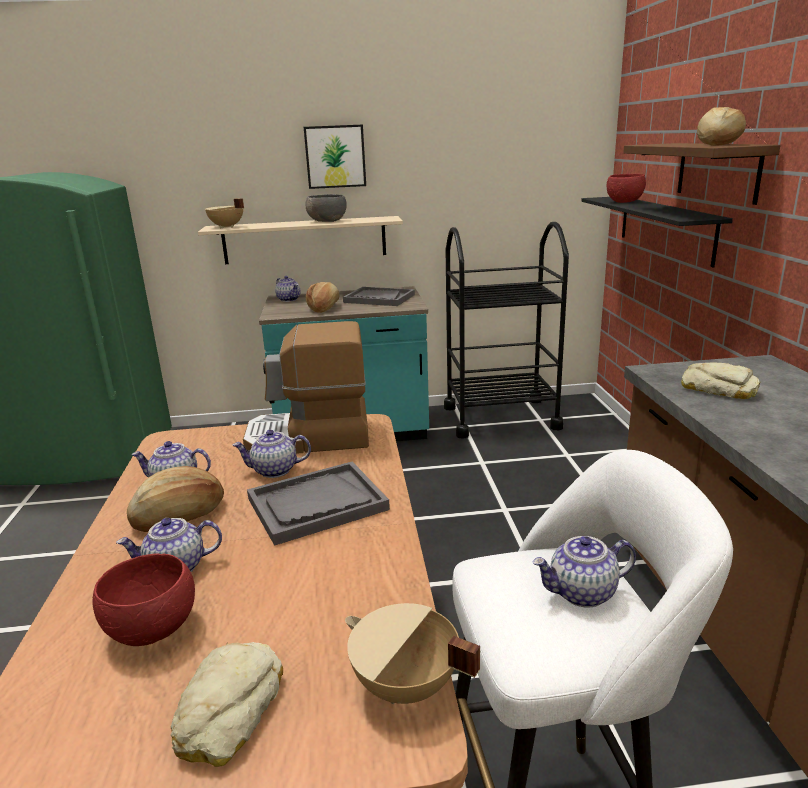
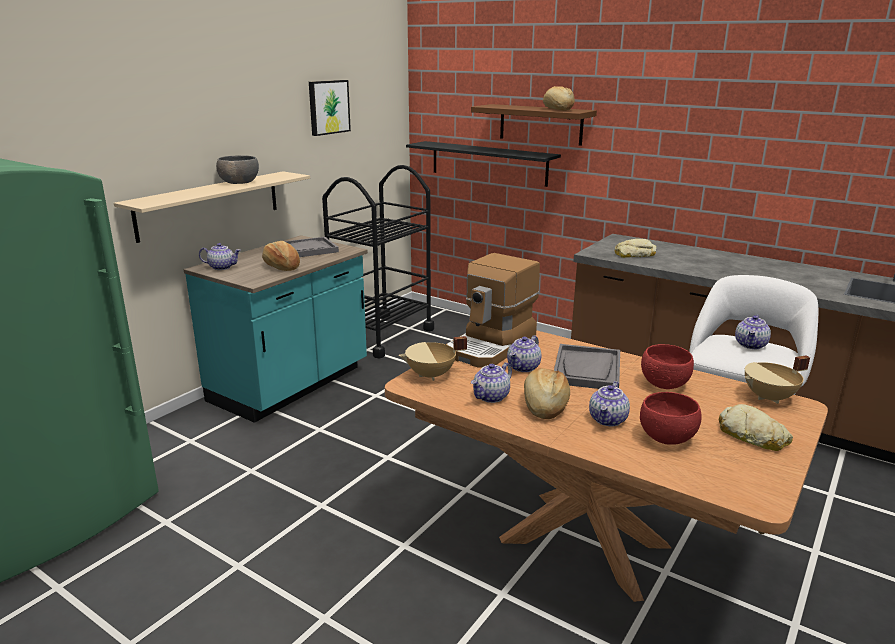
camera: 50 degrees left, 0 degrees up
(226, 227) = (154, 200): beige cooking pot -> beige cooking pot (431, 375)
(335, 156) = (231, 118): picture -> picture (328, 107)
(623, 202) = (453, 146): red bowl -> red bowl (663, 385)

